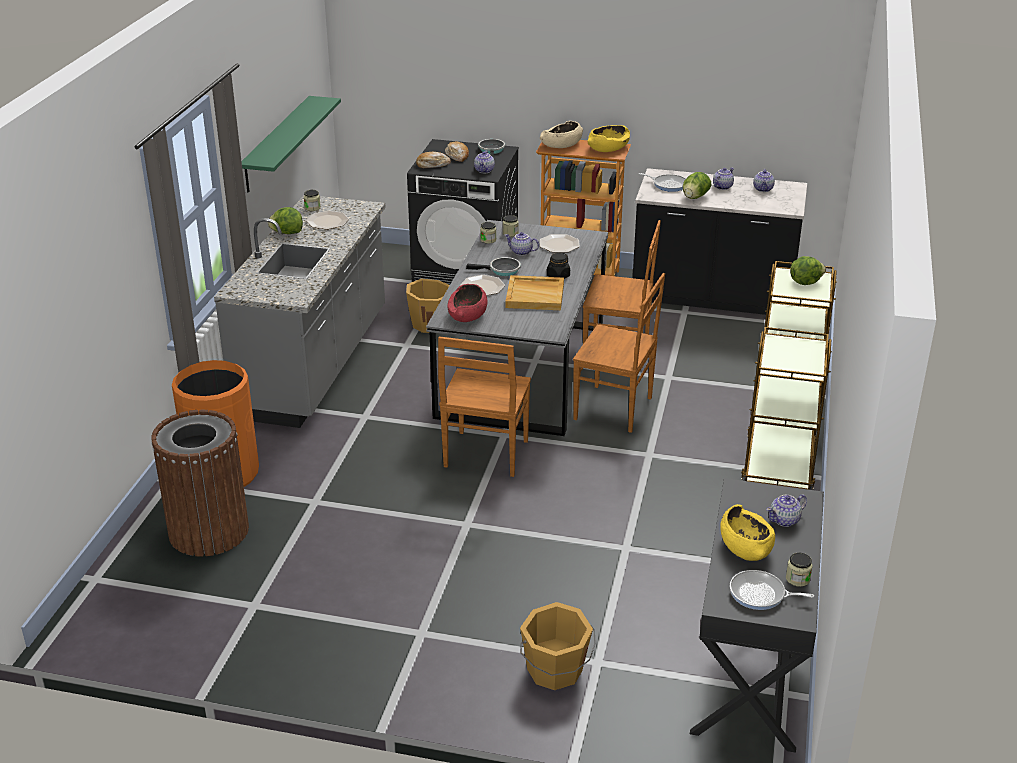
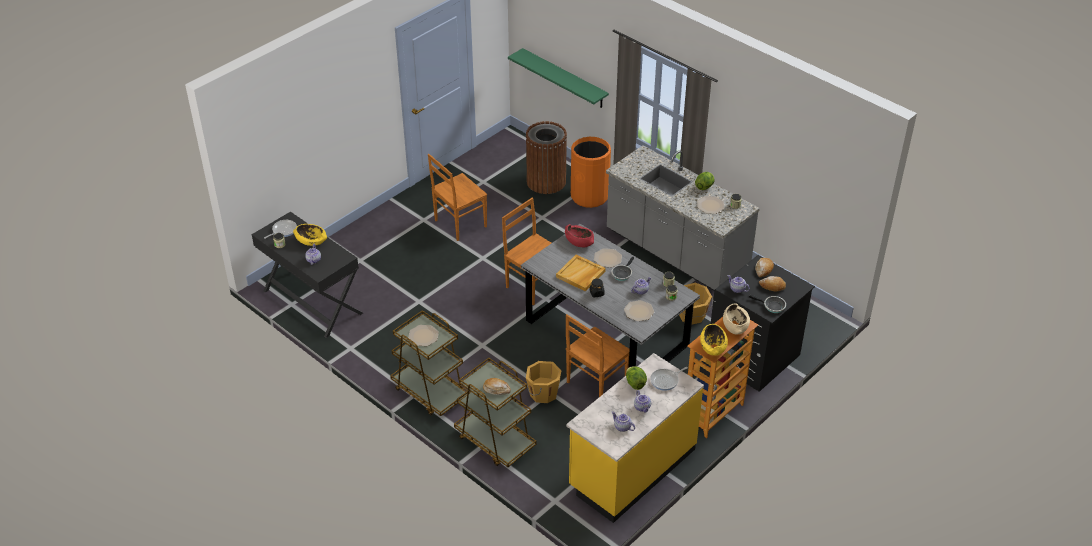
camera: 120 degrees right, 10 degrees up
(277, 144) = (773, 172): green shelf -> green shelf (564, 78)
(555, 671) = (367, 247): orange bucket -> orange bucket (543, 393)
(615, 409) = (534, 352): brown chair -> brown chair (459, 224)
(712, 298) = (631, 468): black counter -> yellow counter
(795, 357) = (423, 336): none -> plate
(805, 282) = (496, 389): lettuce -> bread

